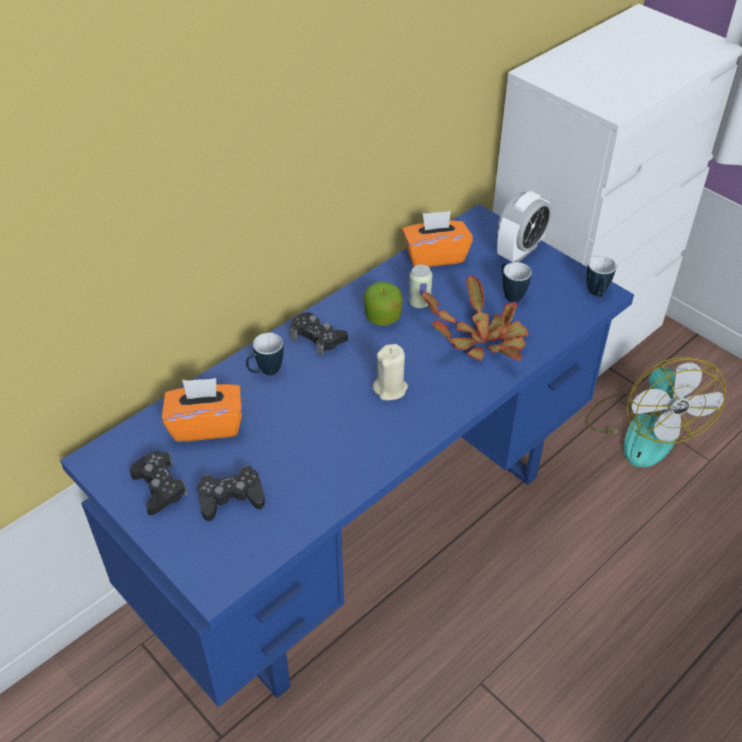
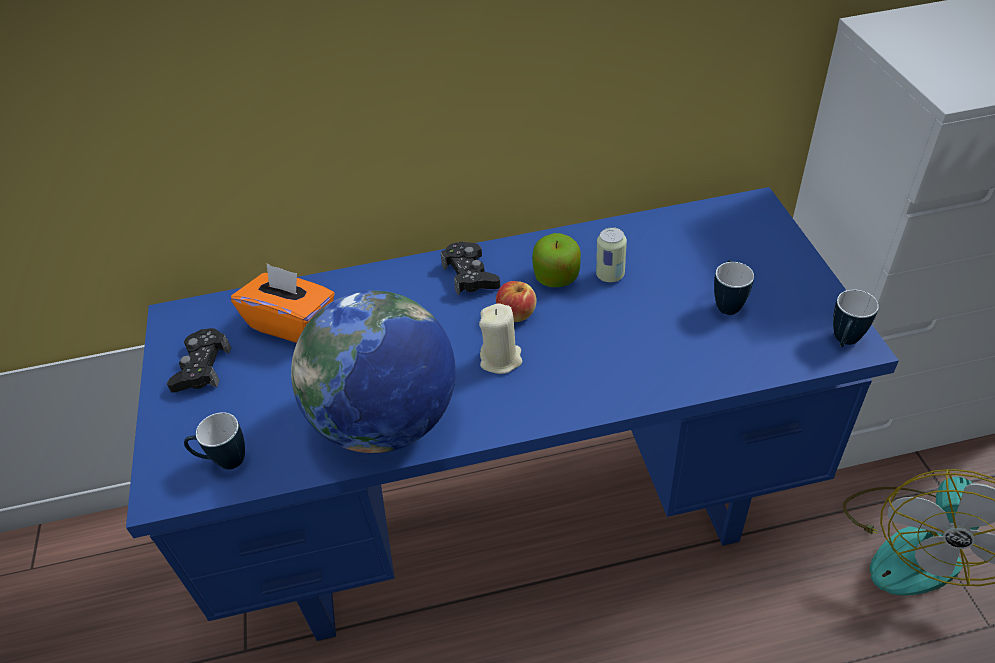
camera: 35 degrees right, 0 degrees up
(231, 498) = (252, 408): black game controller -> none
(265, 372) = (390, 291): mug -> mug (224, 461)
(344, 463) = (387, 421): none -> globe
(375, 353) = (516, 313): none -> apple
(435, 256) = (669, 229): orange tissue box -> none
(481, 340) = (648, 343): potted plant -> none
(519, 251) = (778, 256): alarm clock -> none

